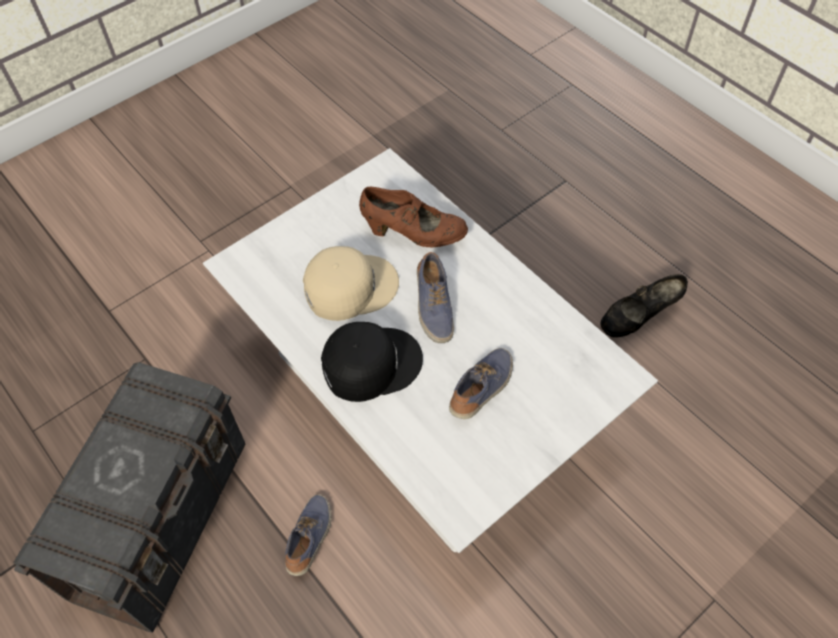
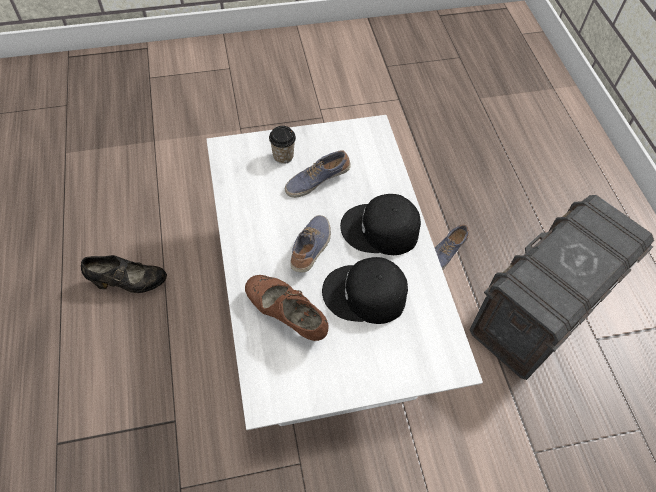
camera: 155 degrees left, 0 degrees up
(350, 286) = (365, 295): beige cap -> black cap
(546, 402) = (283, 156): none -> cup

